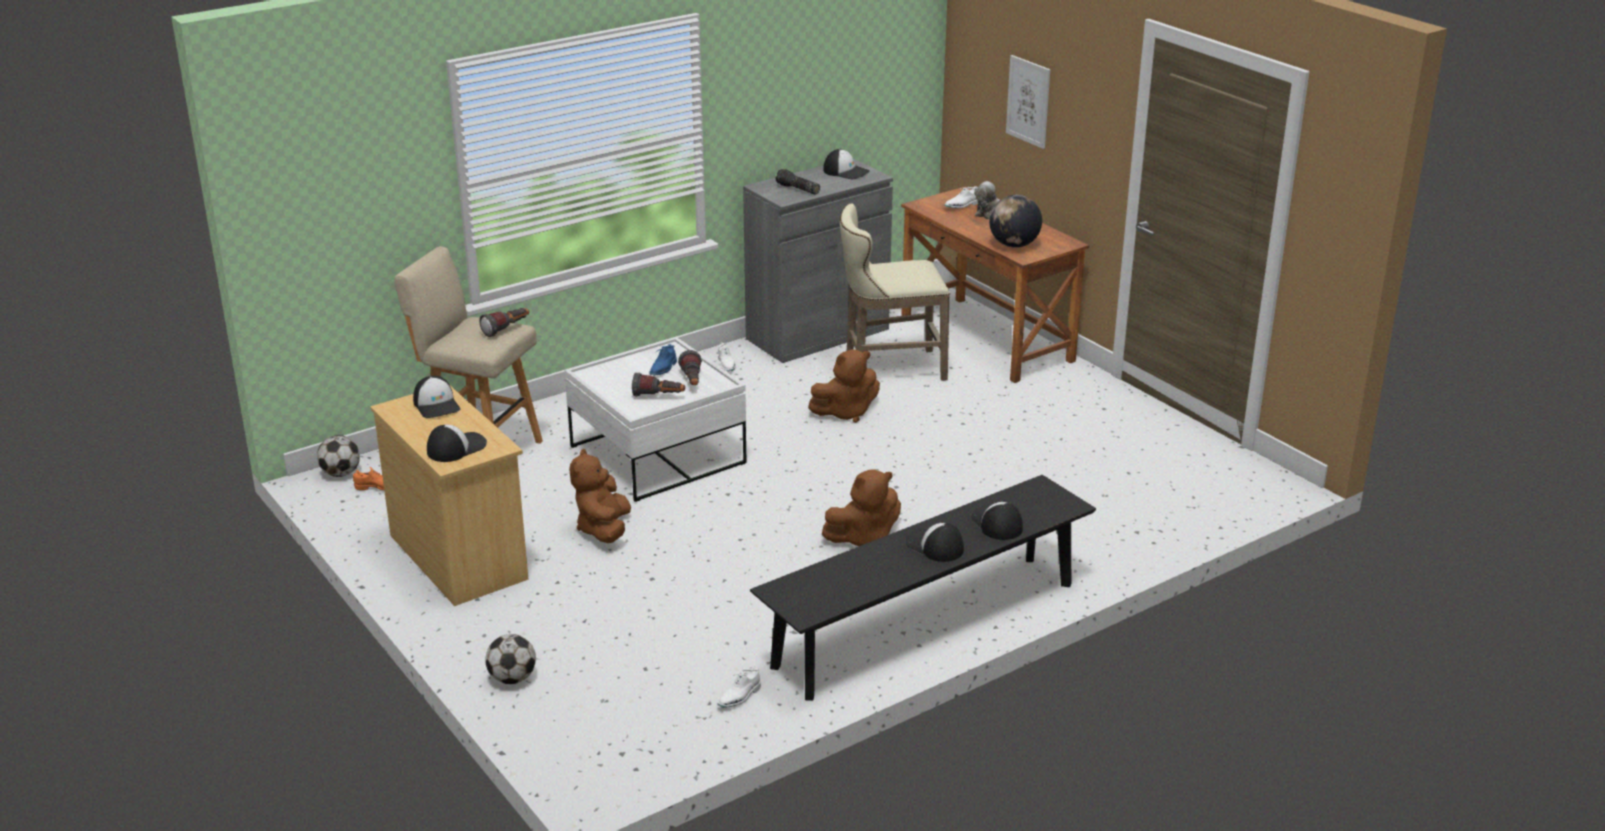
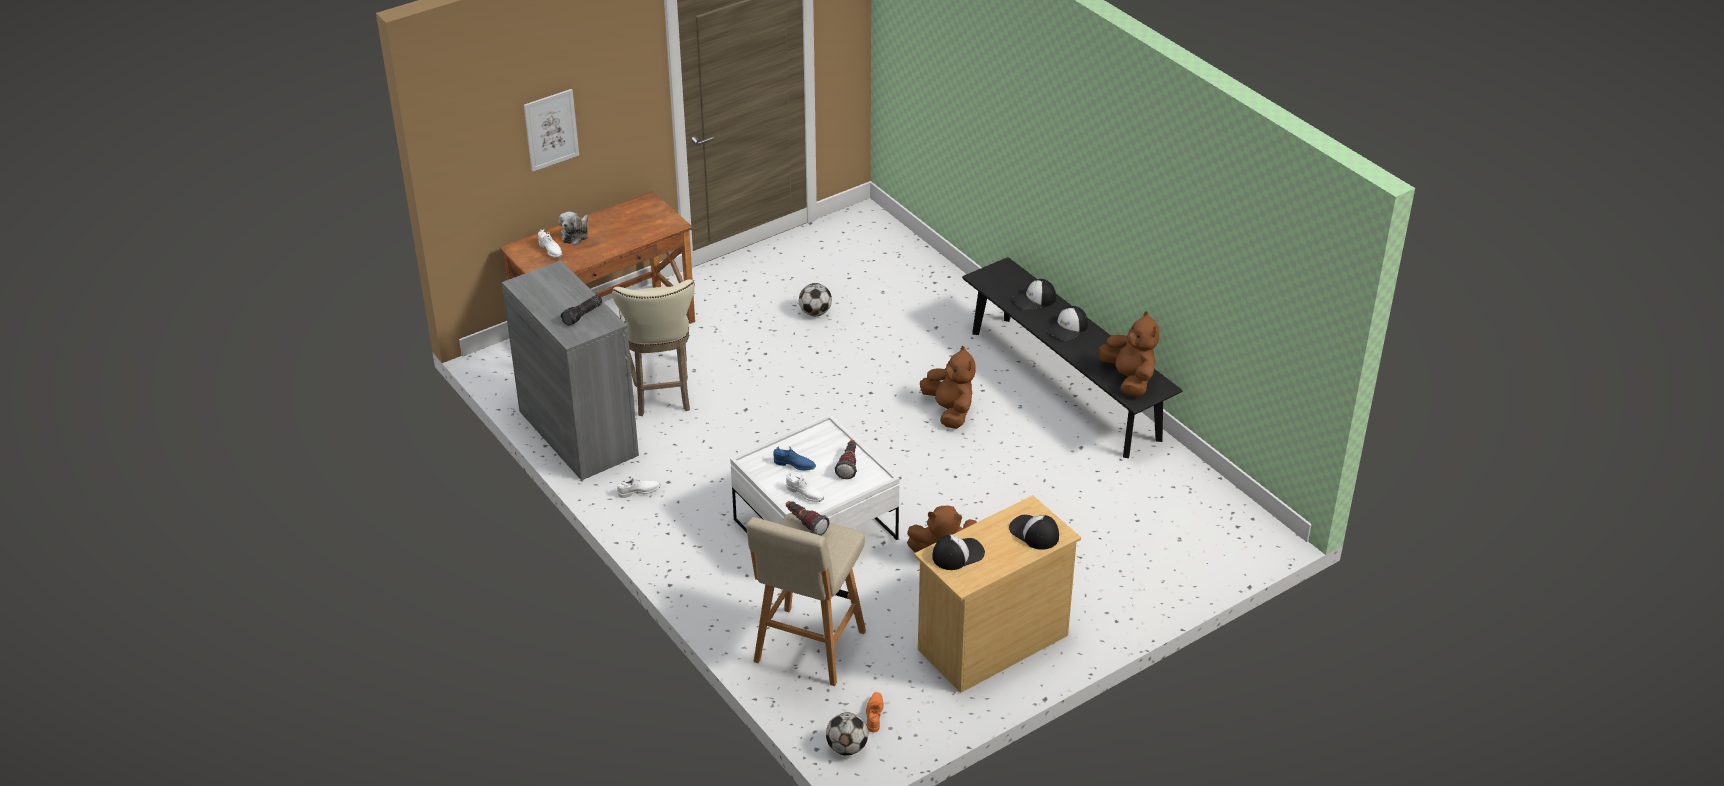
camera: 90 degrees left, 10 degrees up
(512, 679) = (1161, 590): football -> football (815, 313)
(692, 381) = (819, 446): flashlight -> none
(739, 697) = (1164, 472): white shoe -> white shoe (805, 494)
(845, 412) = (741, 417): brown plush toy -> brown plush toy (1129, 379)
(846, 172) = (541, 286): cap -> none
(1014, 245) = (648, 228): globe -> none

